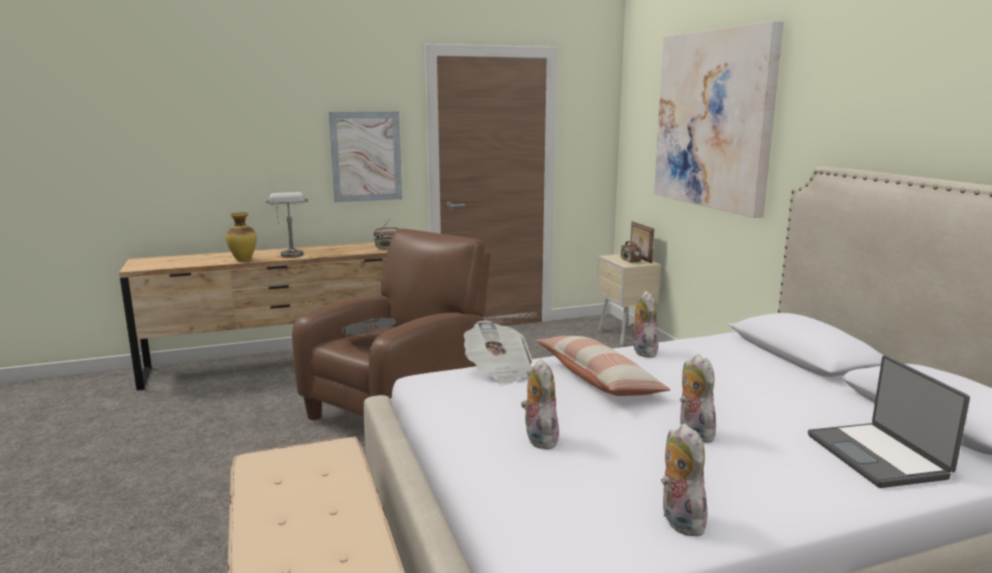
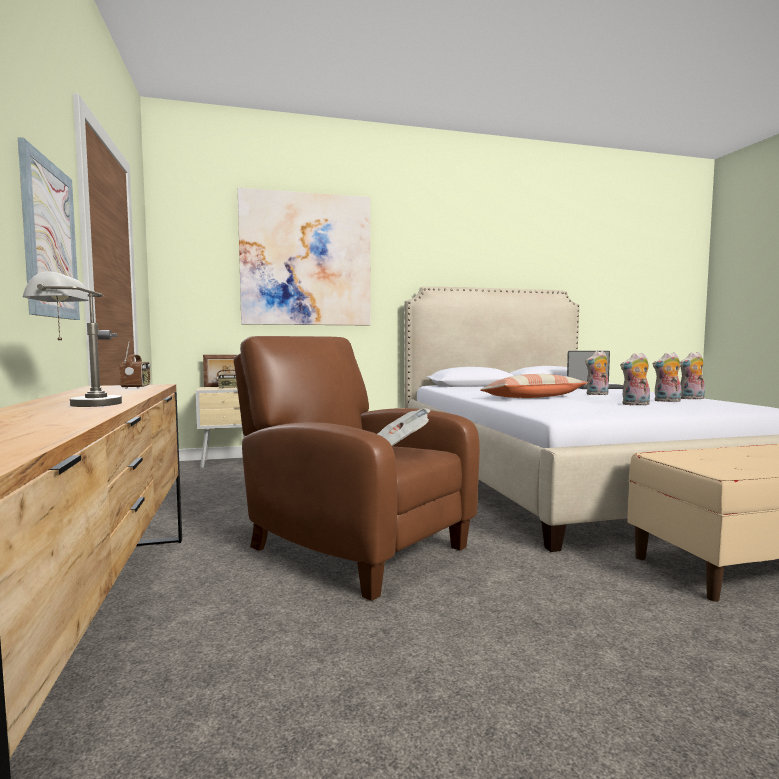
camera: 85 degrees left, 10 degrees down
(244, 260) = (82, 417): vase -> none
(498, 370) = (535, 403): newspaper -> none
(642, 351) = (474, 394): plush toy -> plush toy (667, 401)

